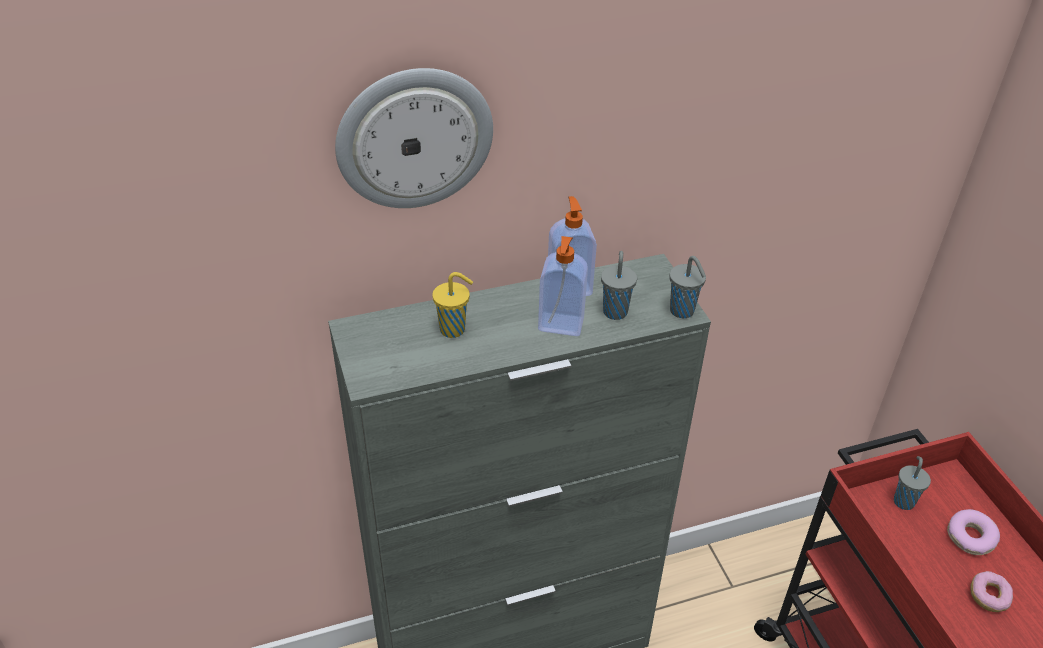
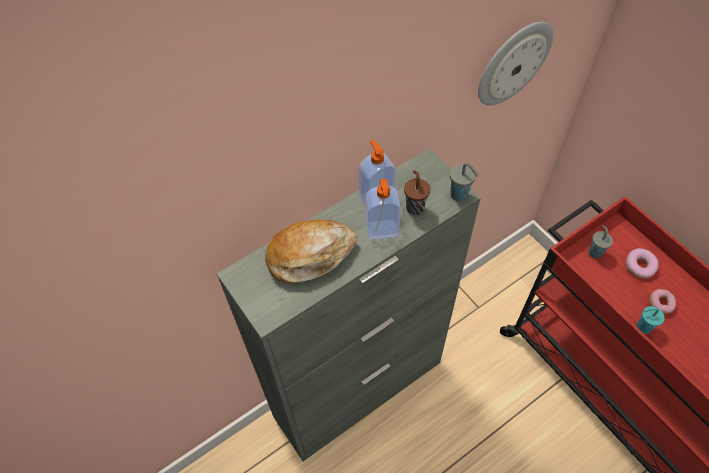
camera: 15 degrees left, 15 degrees up
(414, 138) = (256, 140): wall clock -> wall clock (513, 63)
(454, 330) = (310, 255): yellow cup -> bread
(615, 311) = (414, 207): grey cup -> brown cup
(948, 620) = (642, 327): none -> turquoise cup

